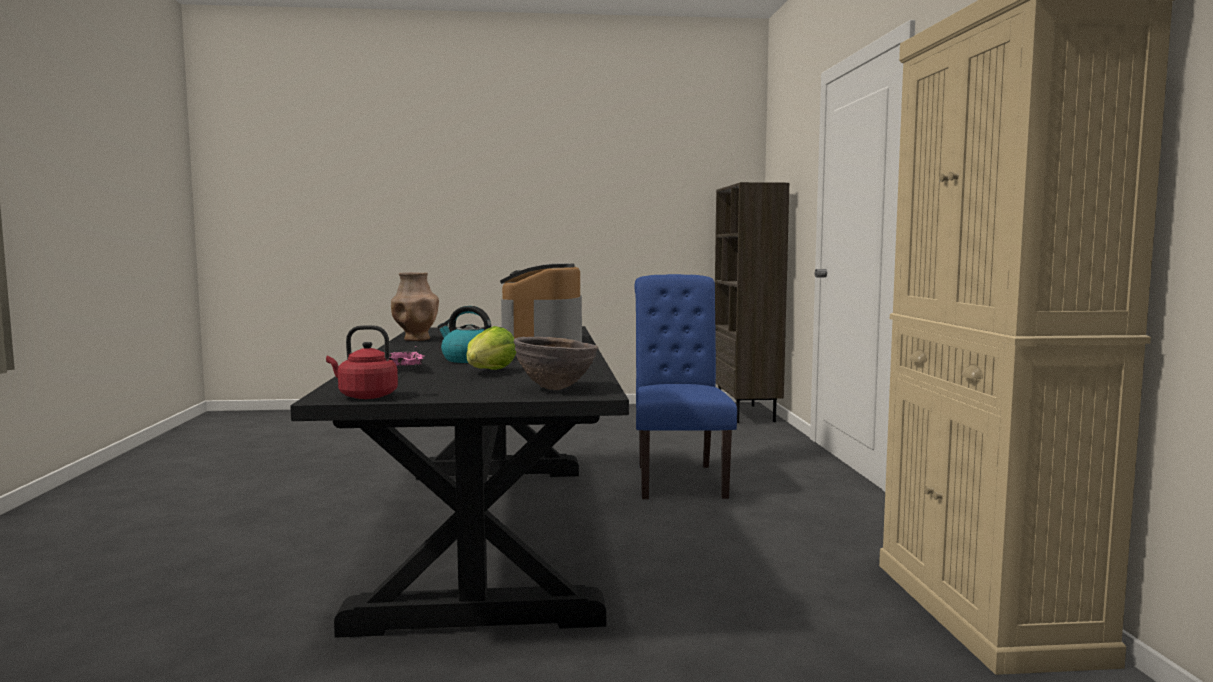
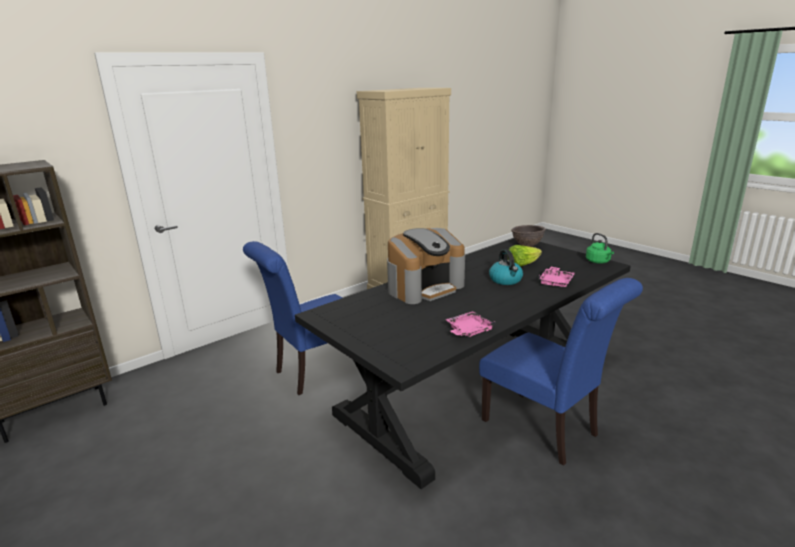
camera: 125 degrees left, 15 degrees up
(348, 535) = (545, 430): none -> blue chair
(365, 396) = (598, 262): red kettle -> green kettle
(416, 339) = (468, 331): brown vase -> pink tray

